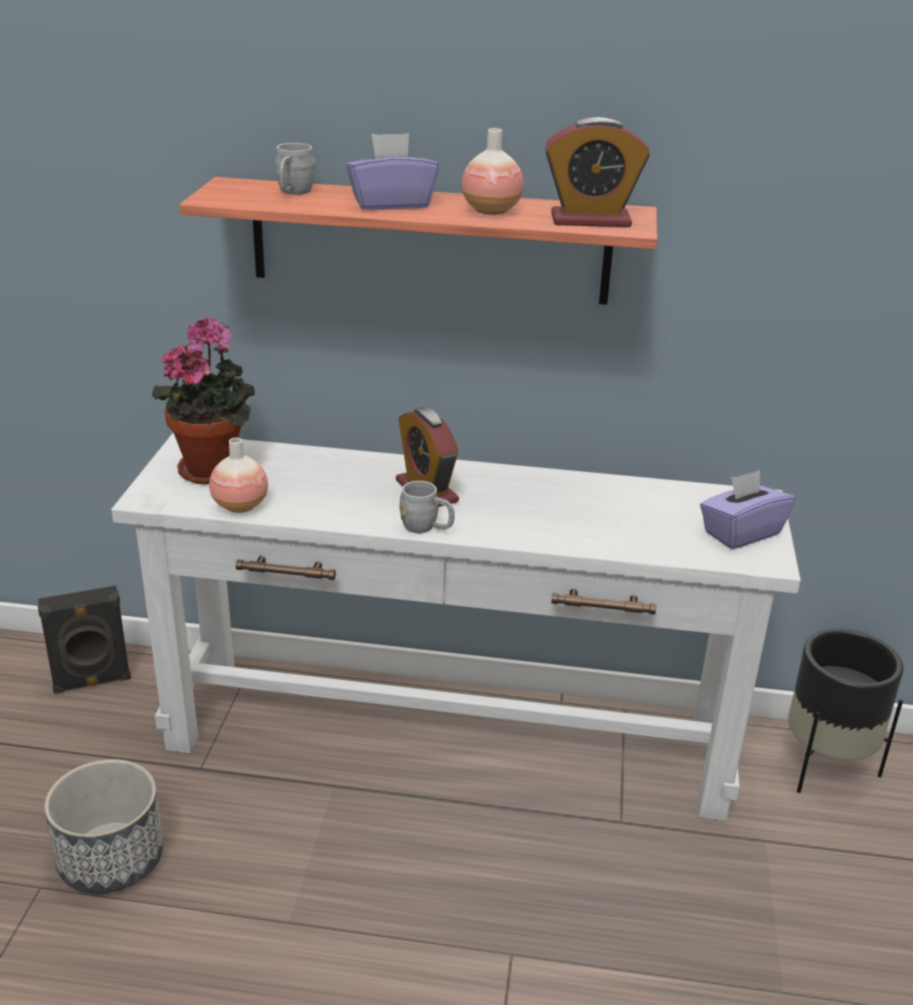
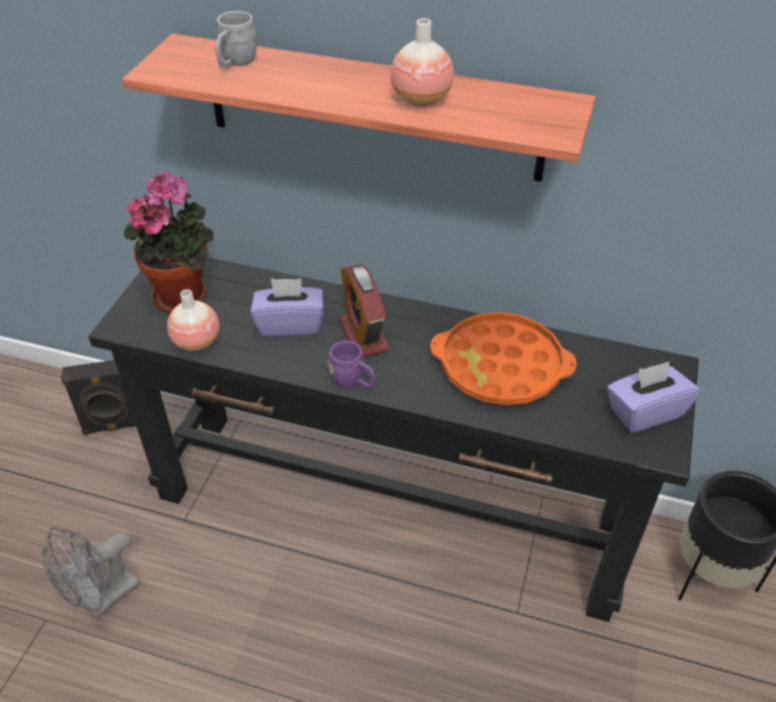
camera: 10 degrees right, 15 degrees up
(112, 858) = (103, 599): planter -> grey fan
(391, 203) = (325, 83): purple tissue box -> purple tissue box (290, 324)
(426, 528) = (353, 382): grey mug -> purple mug
(449, 736) = (389, 509): white console table -> black console table
(581, 507) = (501, 367): none -> orange tray
(590, 220) = (518, 119): alarm clock -> none

